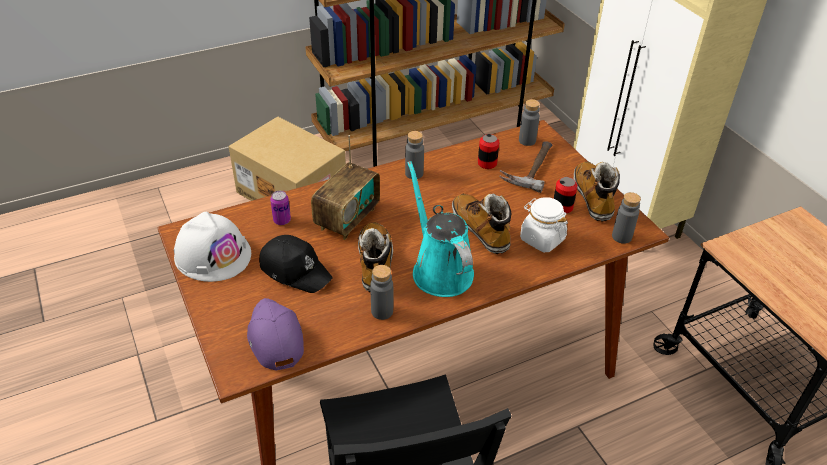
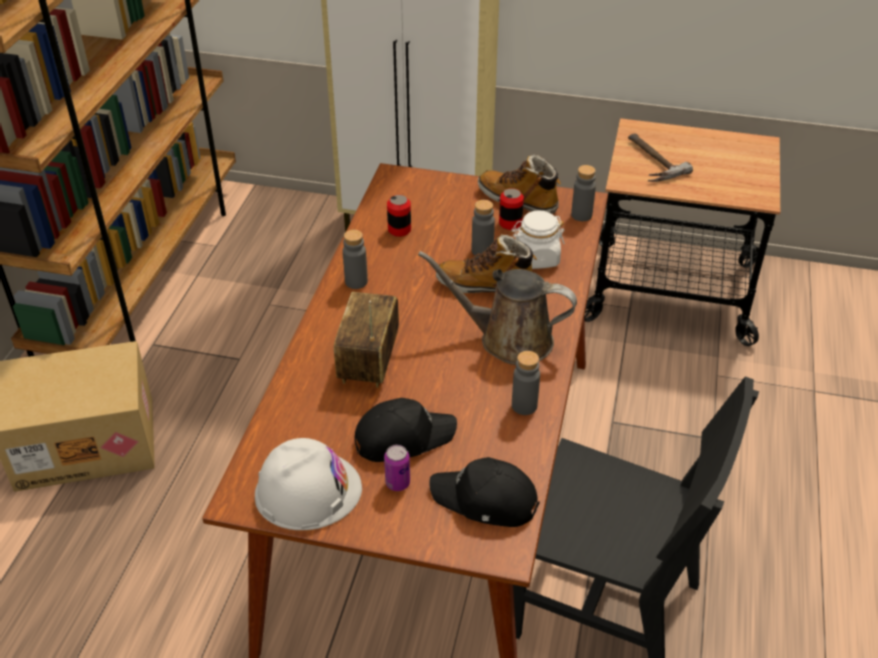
camera: 50 degrees left, 0 degrees up
(274, 338) = (485, 500): purple cap -> black cap
(282, 220) = (315, 410): can -> can (397, 483)
(347, 219) = (369, 362): radio -> radio turned 150 degrees counterclockwise
(375, 264) = (456, 376): boot -> none
(439, 269) = (508, 339): turquoise watering can -> brown watering can
(527, 141) = (398, 189): grey bottle -> grey bottle (482, 251)
(529, 166) = (435, 209): hammer -> hammer (648, 161)

